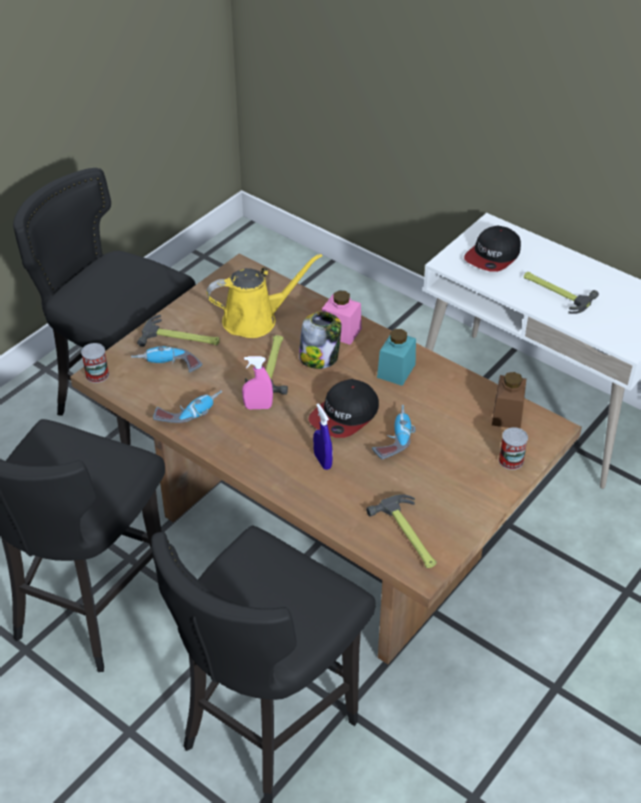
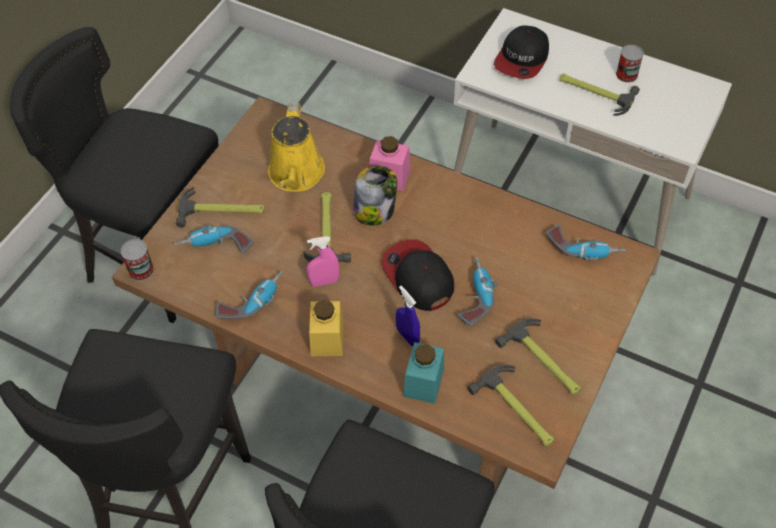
camera: 10 degrees left, 10 degrees up
(248, 452) = (327, 339): none -> yellow jar
(255, 319) = (296, 175): yellow watering can -> yellow watering can turned 120 degrees clockwise
(345, 415) = (417, 277): cap -> cap turned 120 degrees clockwise
(396, 371) = (458, 214): turquoise jar -> turquoise jar (423, 382)
(444, 500) = (544, 361): none -> hammer
(507, 414) = (584, 248): brown jar -> power drill
(511, 460) = (600, 302): can -> can (626, 74)

